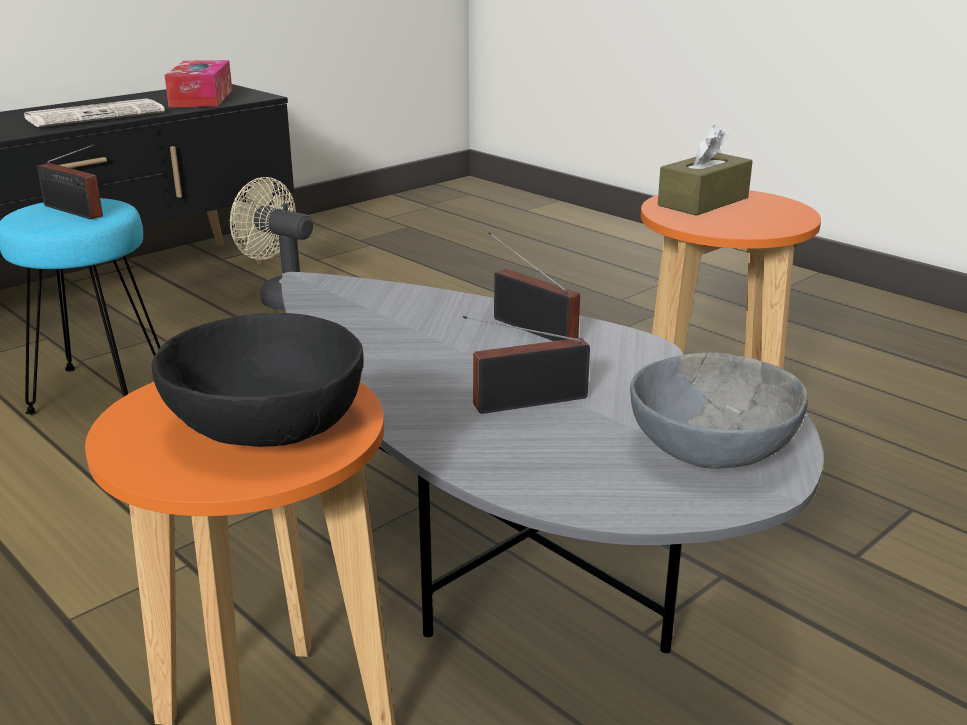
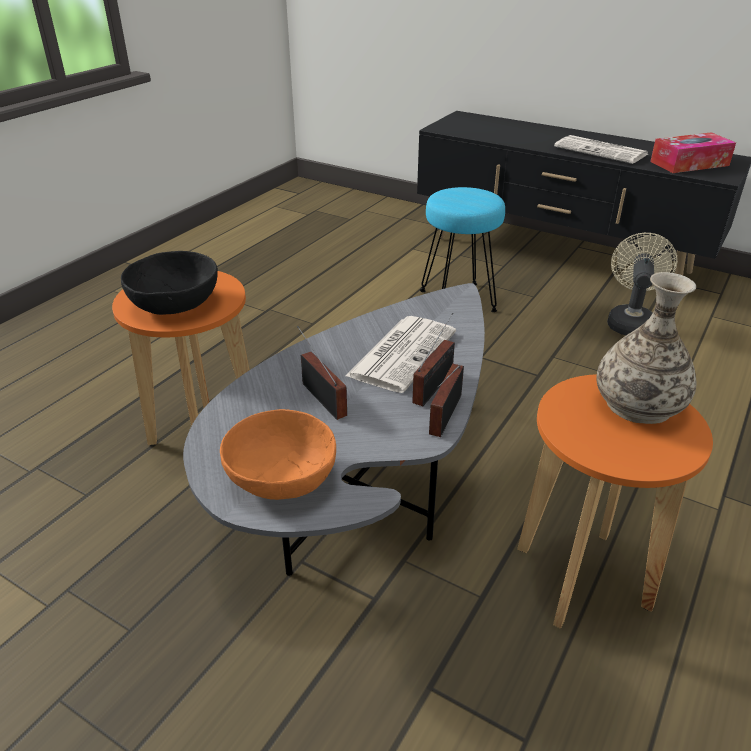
camera: 75 degrees right, 10 degrees up
(75, 212) = (466, 200): radio -> radio (443, 416)
(439, 336) = (402, 353): none -> newspaper
(703, 201) = (638, 405): brown tissue box -> vase
(710, 448) = (282, 477): grey bowl -> orange bowl

